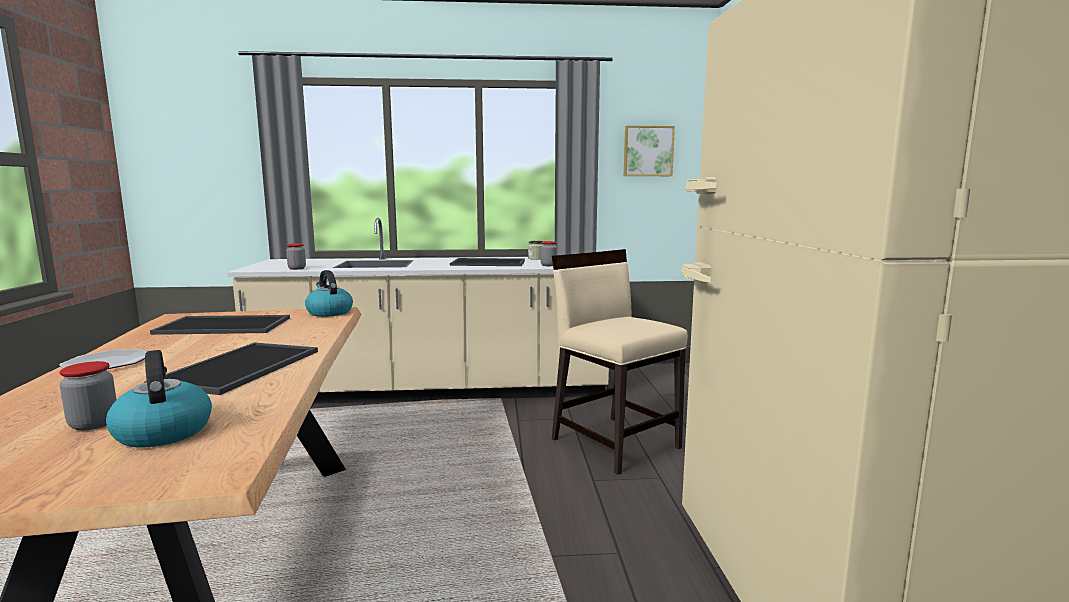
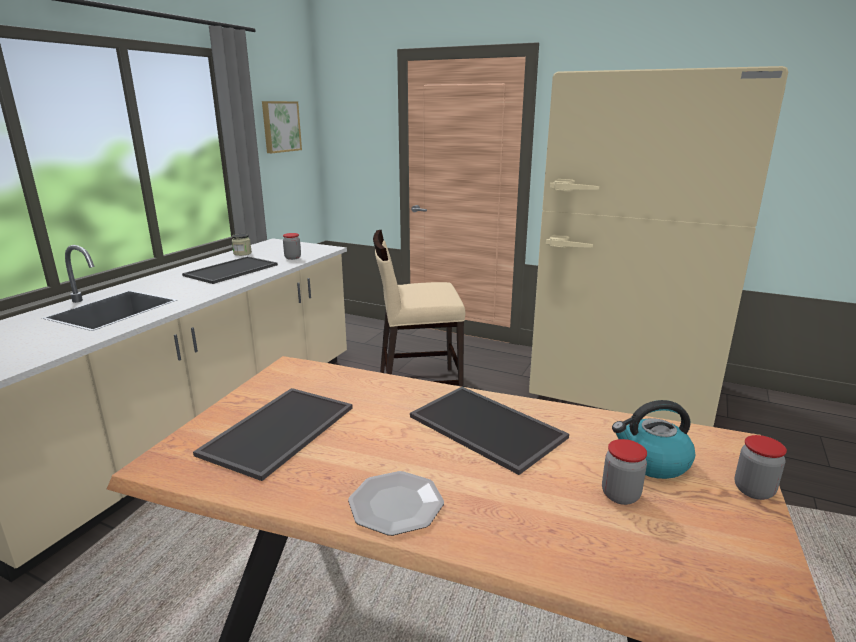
camera: 60 degrees left, 10 degrees up
(297, 268) = (49, 349): jar -> jar (753, 490)
(329, 312) = (293, 370): kettle -> none

